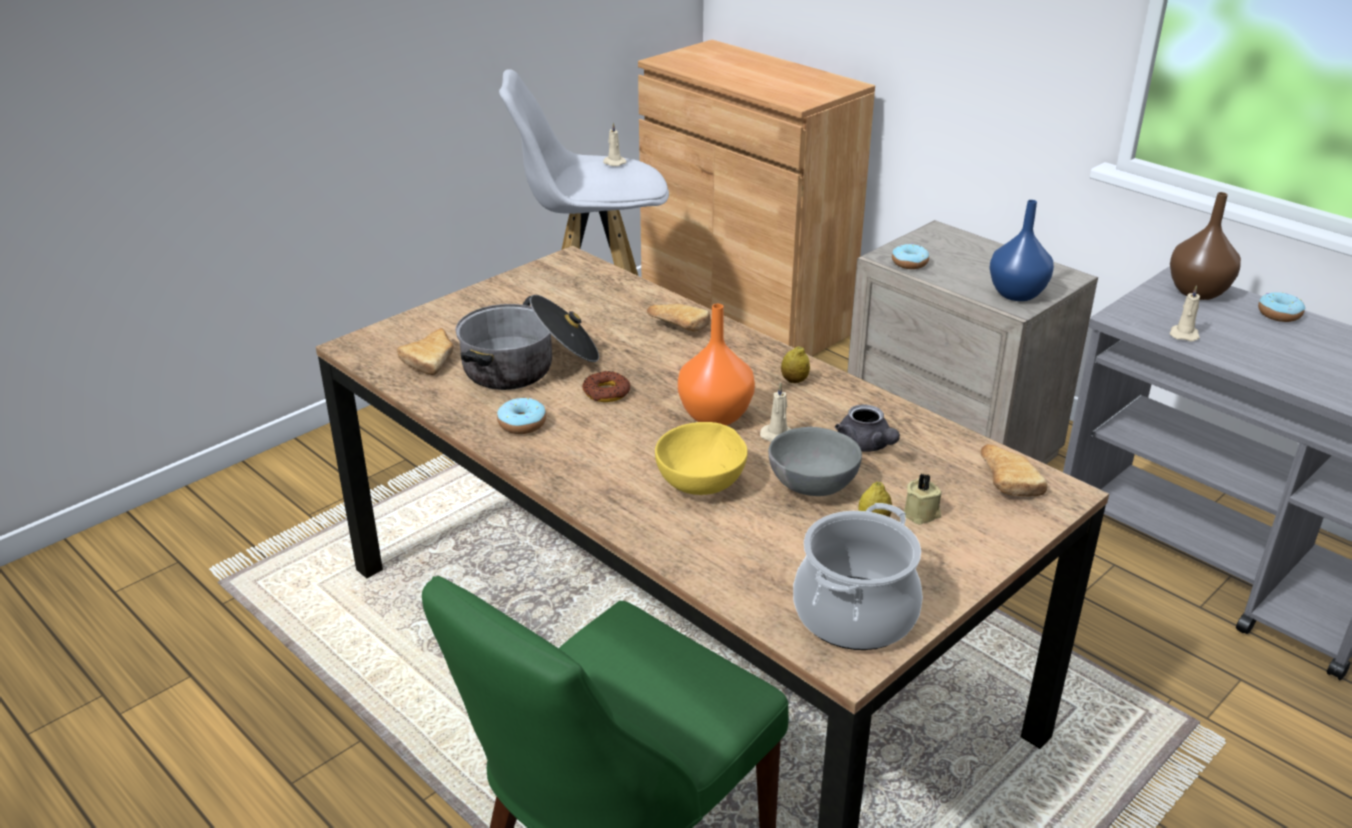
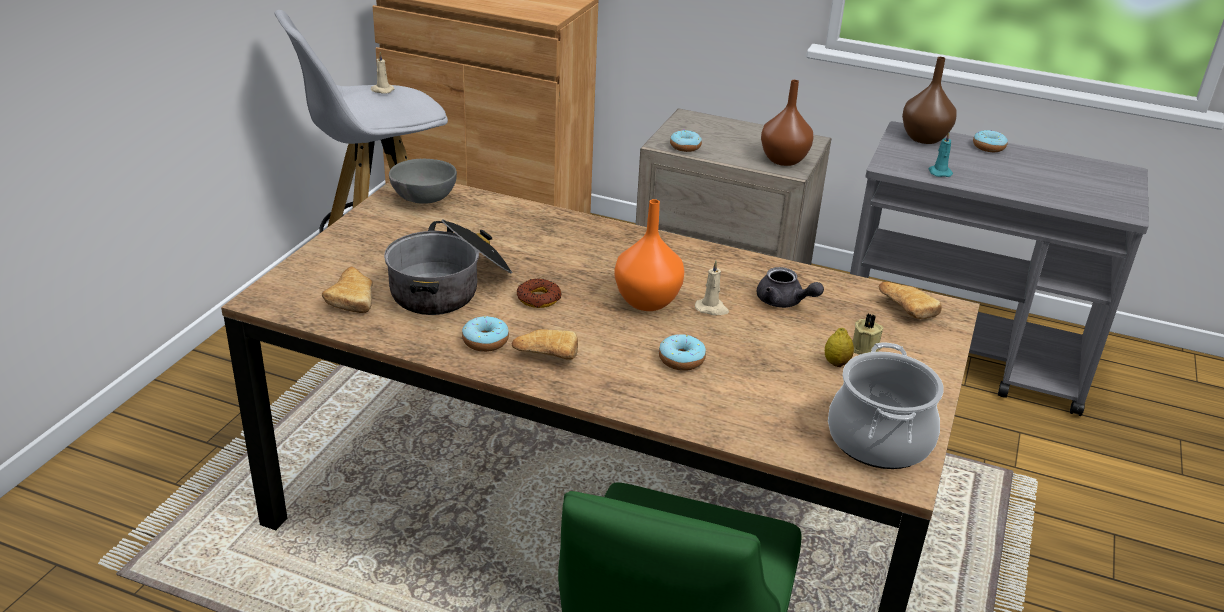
camera: 25 degrees left, 0 degrees up
(677, 326) = (555, 229): bread -> bread (545, 355)
(703, 483) = (681, 360): yellow bowl -> donut
(794, 381) = (687, 259): lemon -> none
(809, 486) = (766, 344): grey bowl -> grey bowl (422, 200)
(1018, 294) = (785, 160): blue vase -> brown vase
(1183, 334) = (939, 172): beige candle -> turquoise candle

